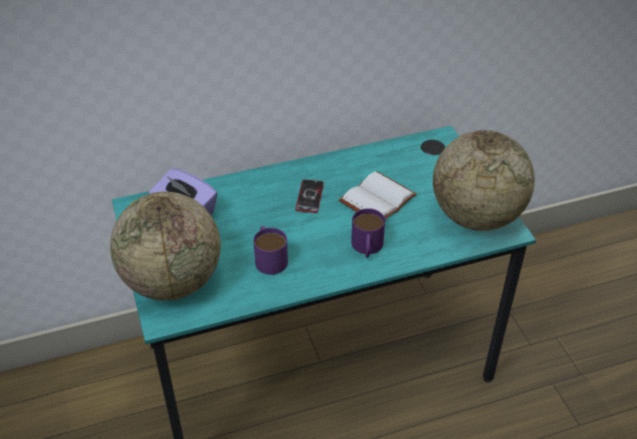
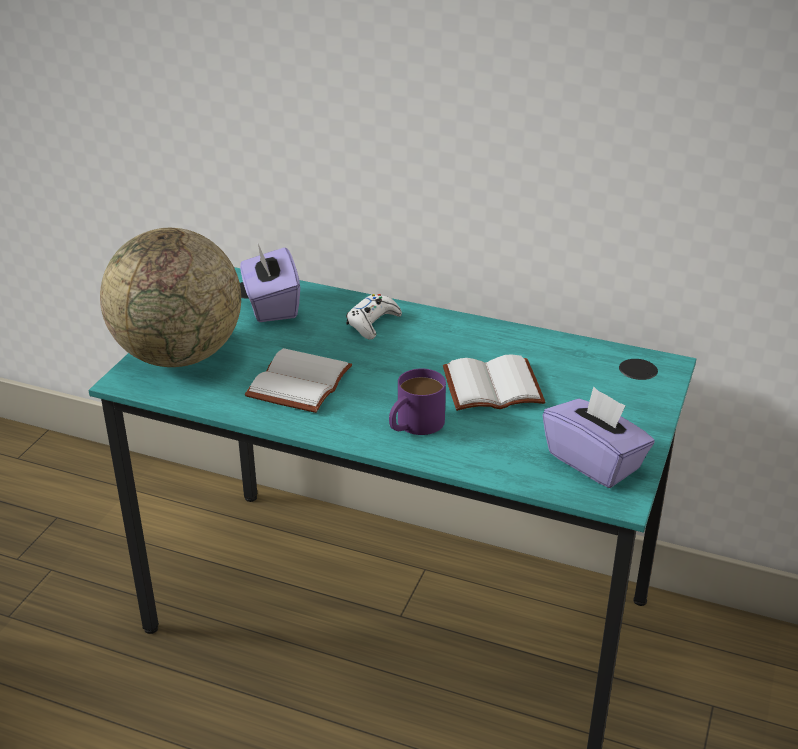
camera: 40 degrees right, 10 degrees down
(262, 192) = (373, 323): none -> white game controller
(269, 257) = (297, 381): purple mug -> white book
(309, 197) = (417, 349): phone -> none
(476, 216) = (594, 461): globe -> purple tissue box

